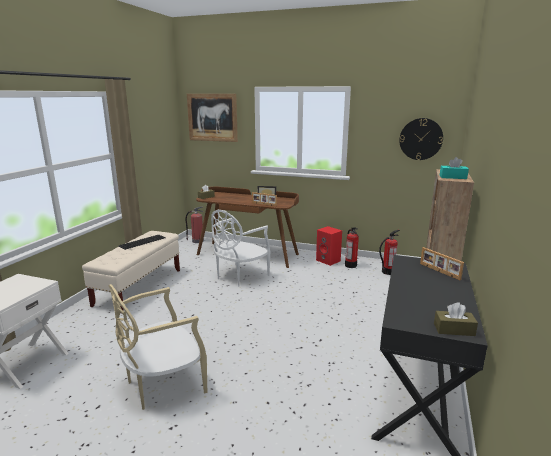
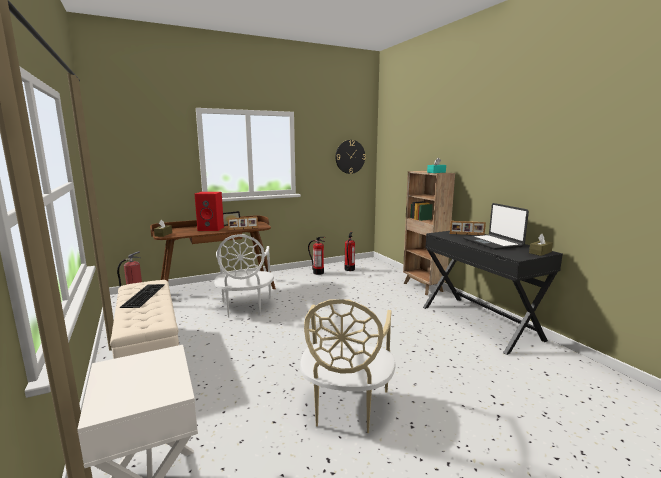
camera: 45 degrees left, 5 degrees down
(212, 117) = (140, 141): picture -> none
(329, 260) = (297, 274): red speaker -> red speaker (211, 228)
(433, 293) = (492, 243): none -> laptop

